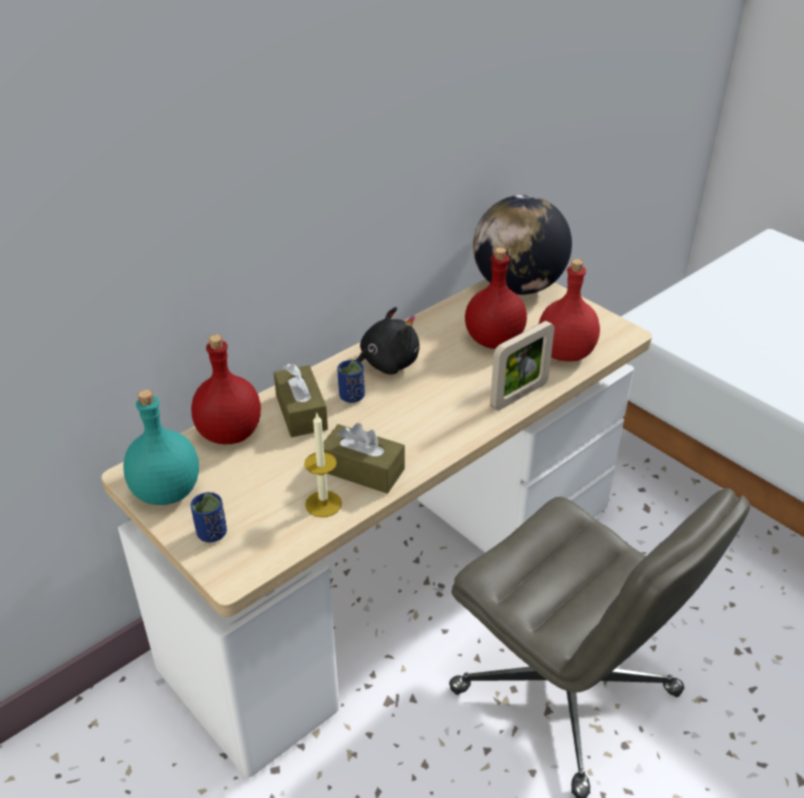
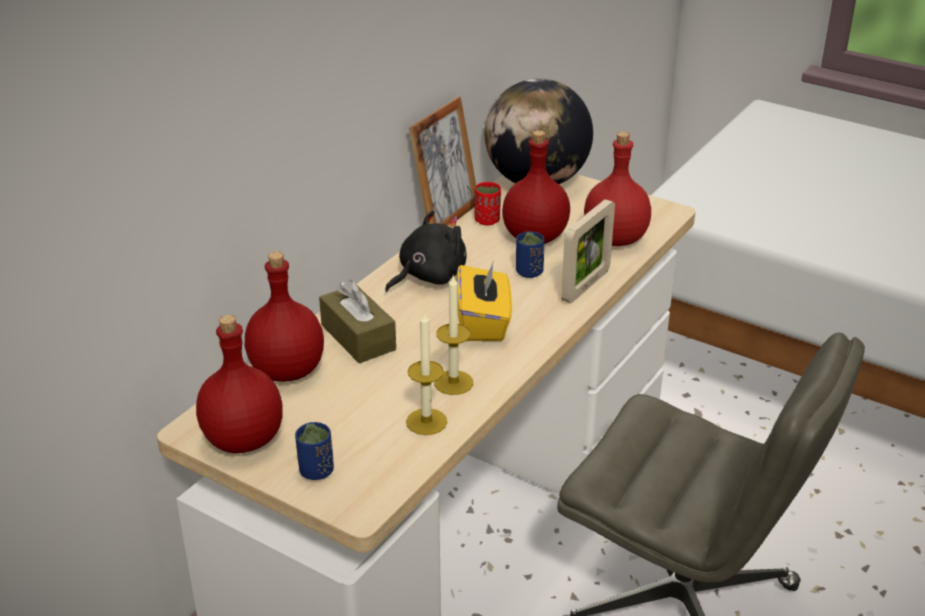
camera: 15 degrees left, 5 degrees down
(165, 491) = (242, 440): turquoise bottle -> red bottle
(351, 396) = (407, 313): blue cup -> blue cup (529, 272)
(362, 470) = (453, 382): brown tissue box -> candle
(413, 417) = (483, 323): none -> yellow tissue box
(424, 309) = (446, 217): none -> picture frame
(458, 318) = (487, 220): none -> red cup

